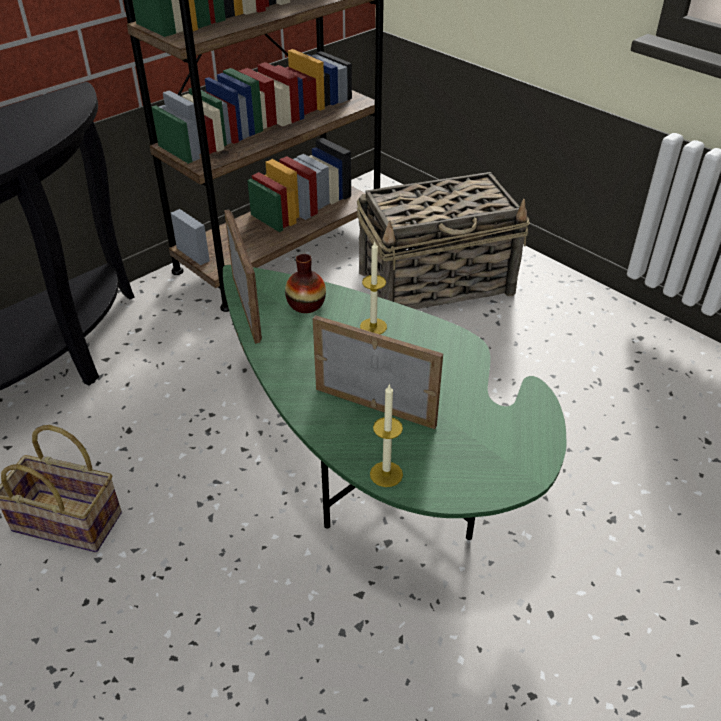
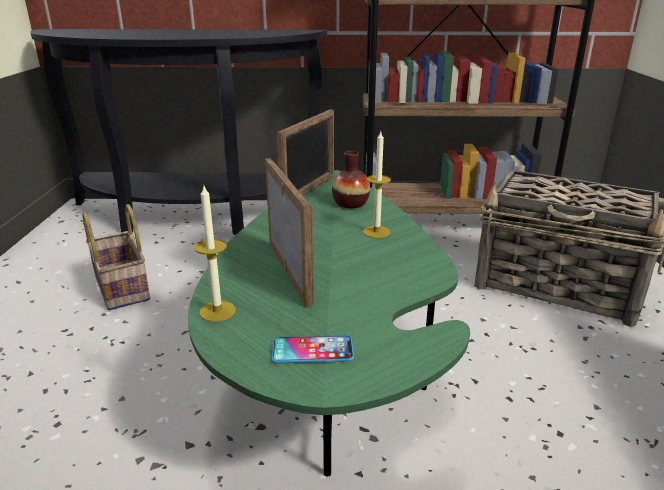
camera: 45 degrees right, 15 degrees down
(488, 458) = (312, 351): none -> phone

